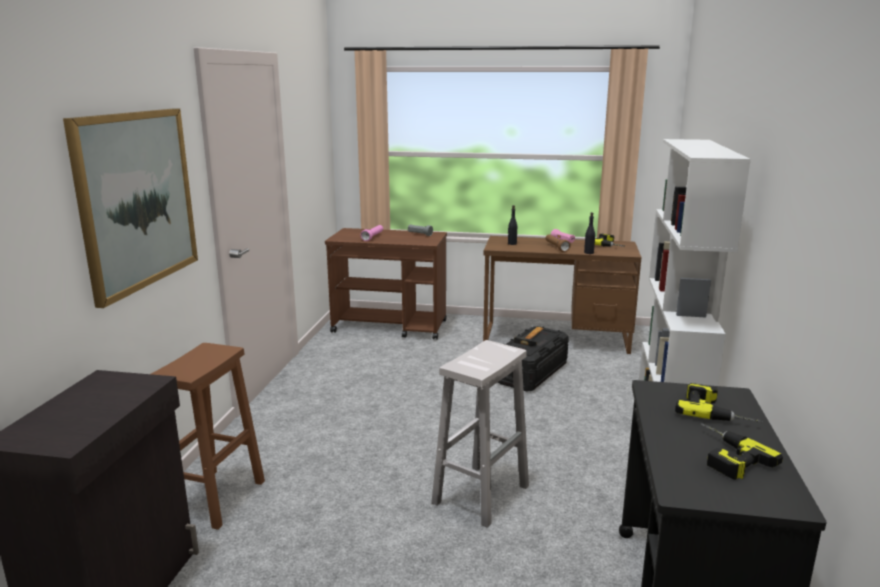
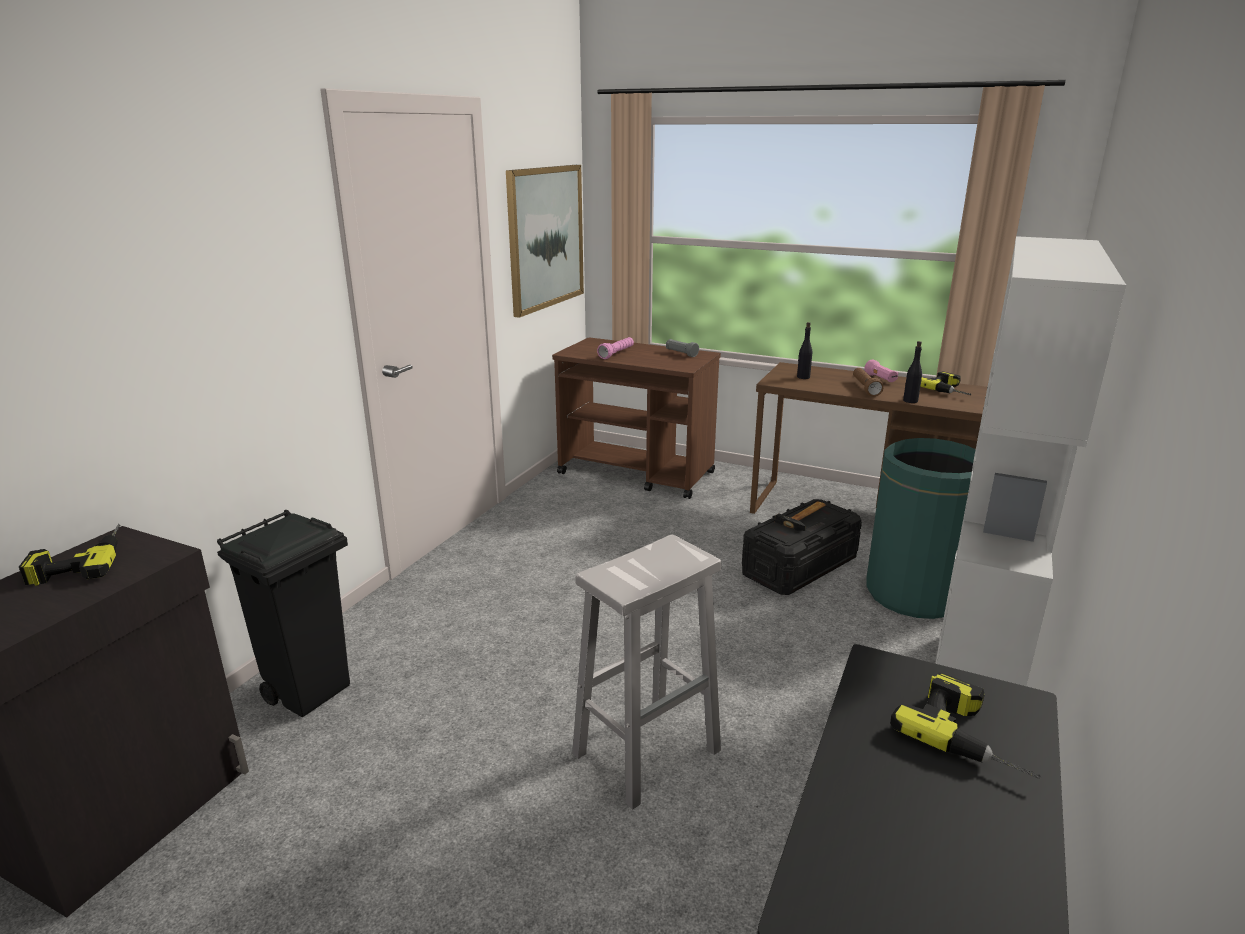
camera: 15 degrees right, 5 degrees up
(137, 200) = (206, 300): picture -> picture (545, 238)
(215, 497) = (310, 691): brown stool -> black trash can
(611, 380) = (914, 593): none -> green trash can
(723, 455) = (935, 837): power drill -> power drill (79, 560)

